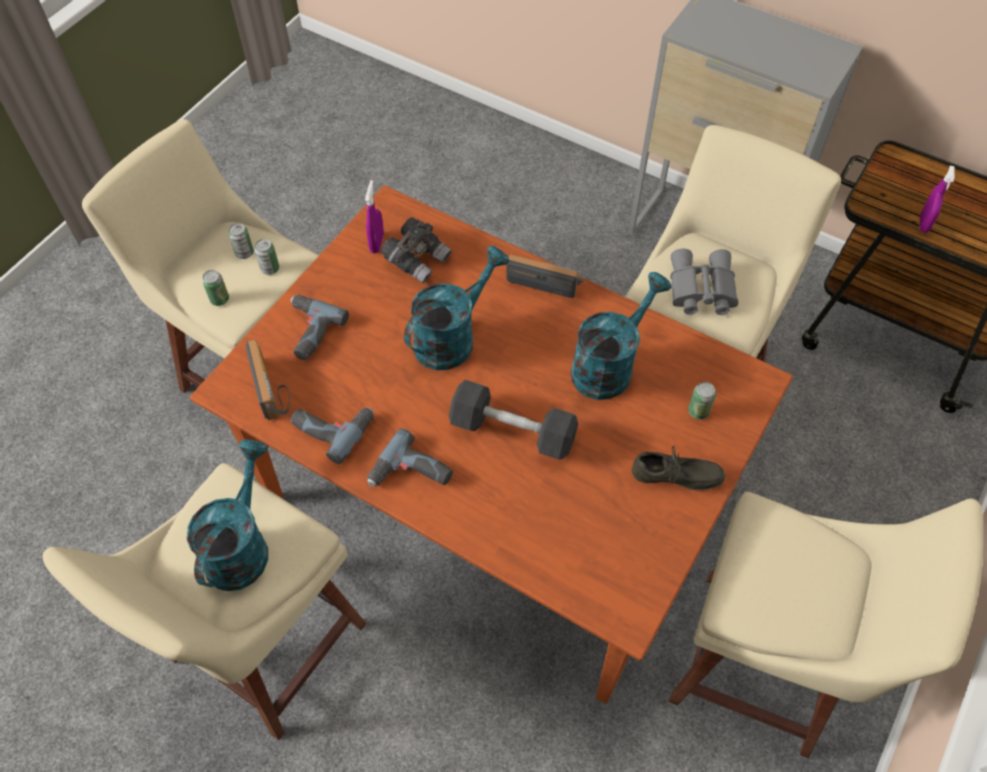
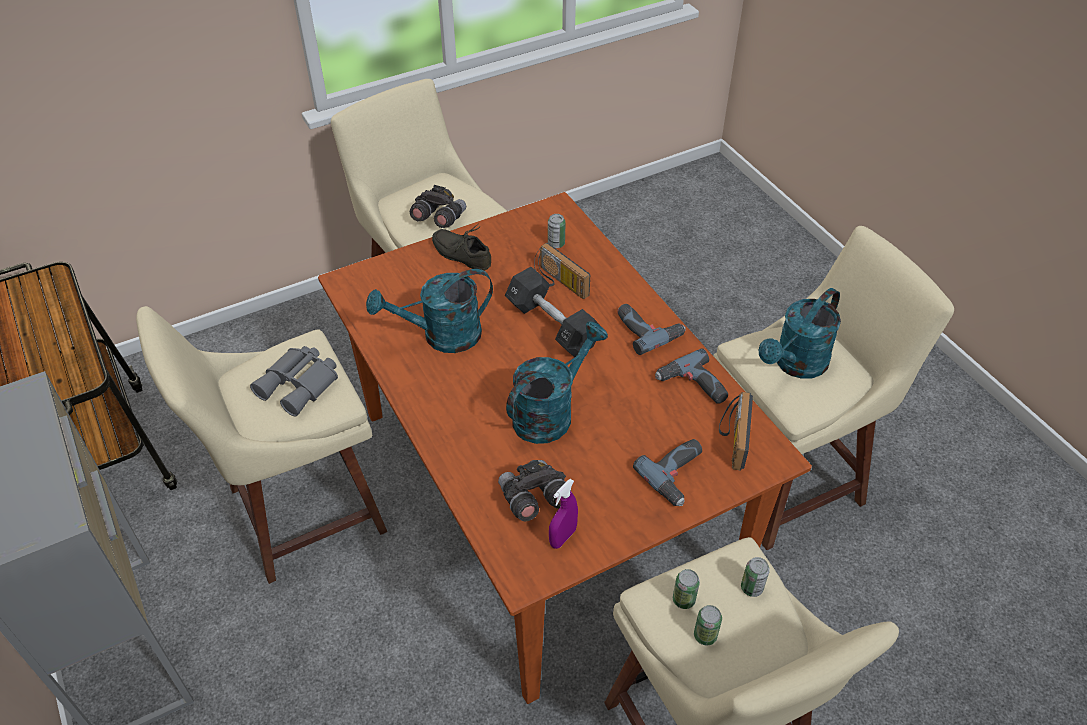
camera: 150 degrees left, 10 degrees down
(452, 337) = (550, 412): turquoise watering can -> turquoise watering can turned 150 degrees clockwise
(545, 281) = (432, 422): radio -> radio (558, 283)
(698, 411) = (408, 282): can -> can (556, 244)
(769, 557) = (439, 219): none -> grey binoculars
(924, 223) = (69, 340): purple spray bottle -> none

